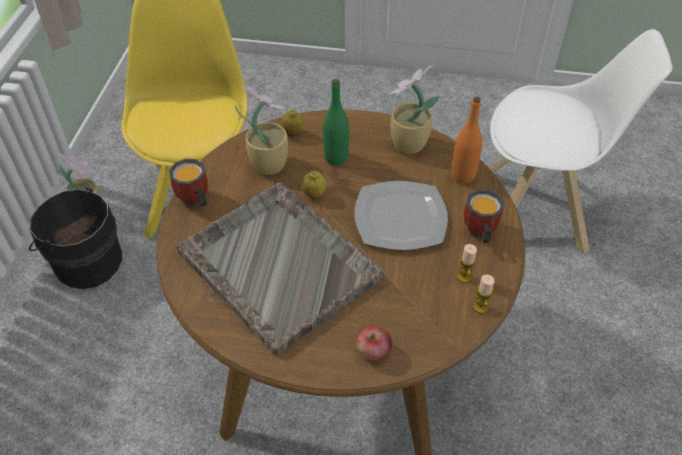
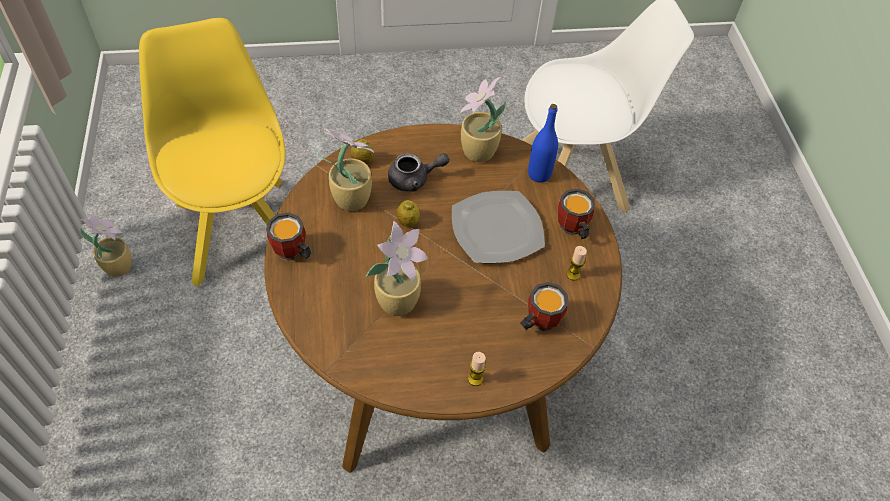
camera: 20 degrees left, 5 degrees up
(86, 261) = (138, 326): black bucket -> none
(277, 264) = (399, 301): grey tray -> potted plant
(336, 157) = (414, 179): green bottle -> grey teapot
(373, 351) = (517, 364): apple -> none
(410, 314) = (538, 321): none -> mug
(463, 175) = (539, 174): orange bottle -> blue bottle
(480, 307) = (596, 300): candle -> candle (475, 379)

